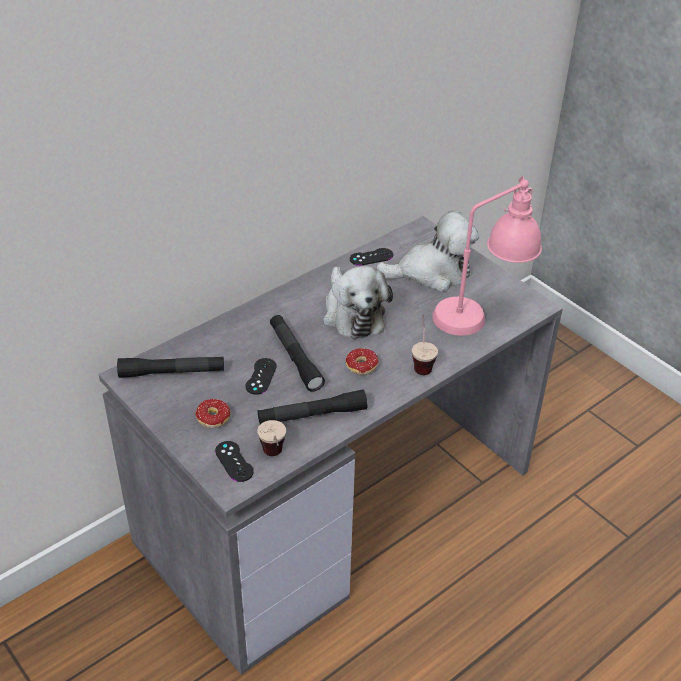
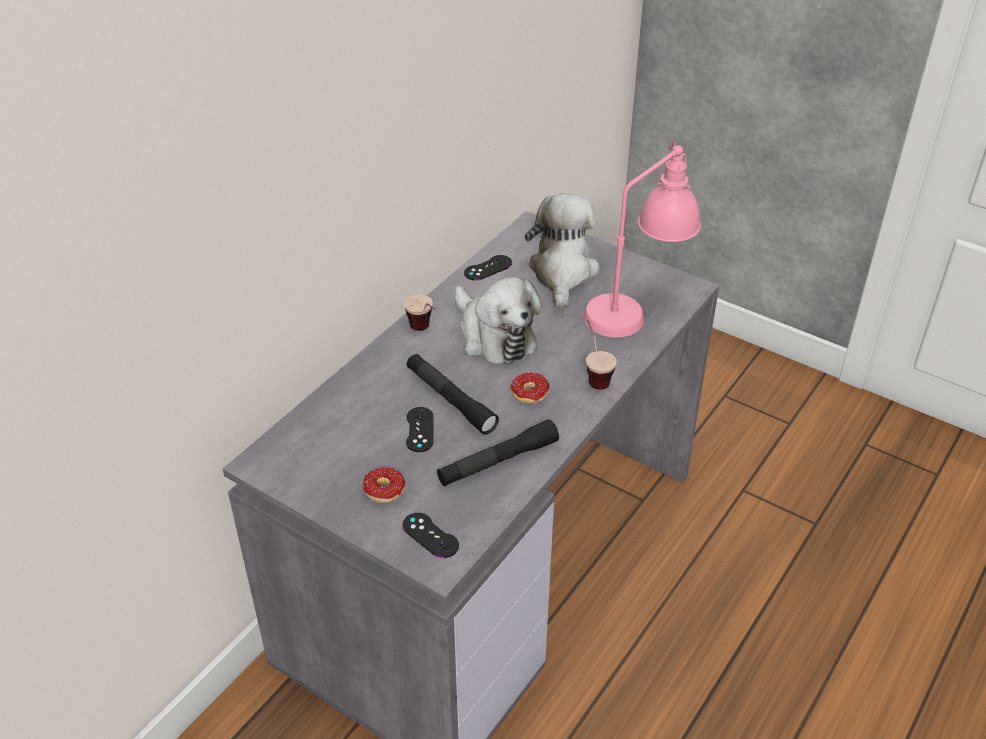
camera: 15 degrees left, 0 degrees up
(172, 372) = (312, 447): black flashlight -> none
(274, 458) = (475, 521): cup -> cup (424, 332)
(431, 272) = (562, 273): plush toy -> plush toy turned 60 degrees counterclockwise

